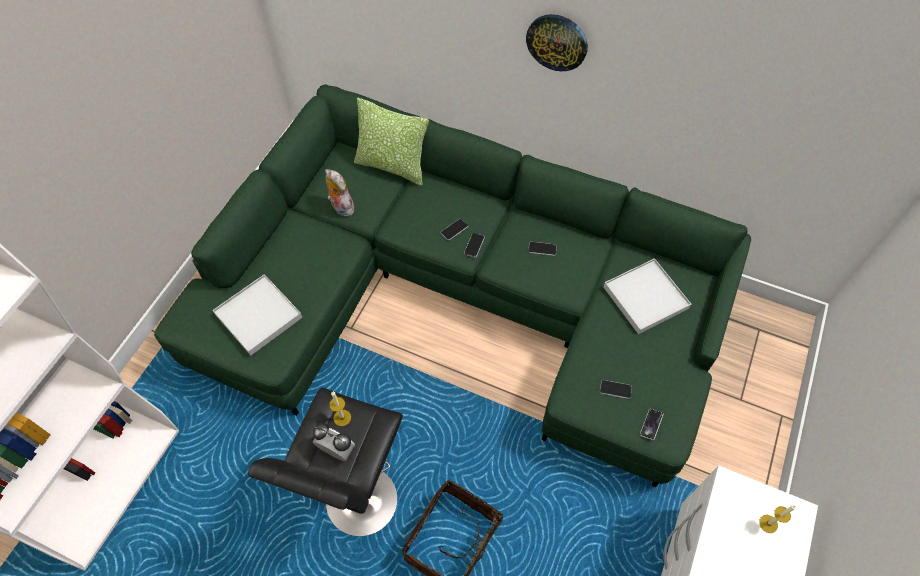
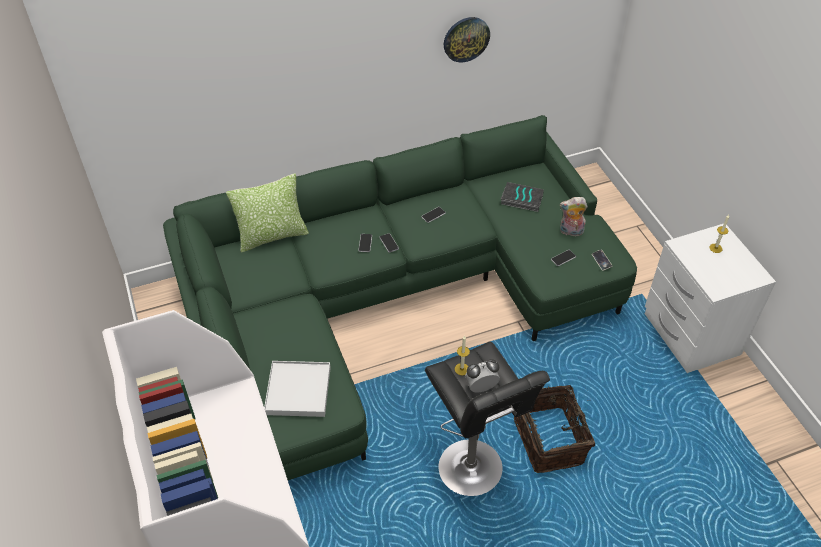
camera: 45 degrees left, 10 degrees down
(340, 207) = (268, 285): plush toy -> plush toy (570, 232)
(557, 42) = (368, 57): wall clock -> wall clock (466, 39)
(645, 297) = (521, 200): white tray -> book

